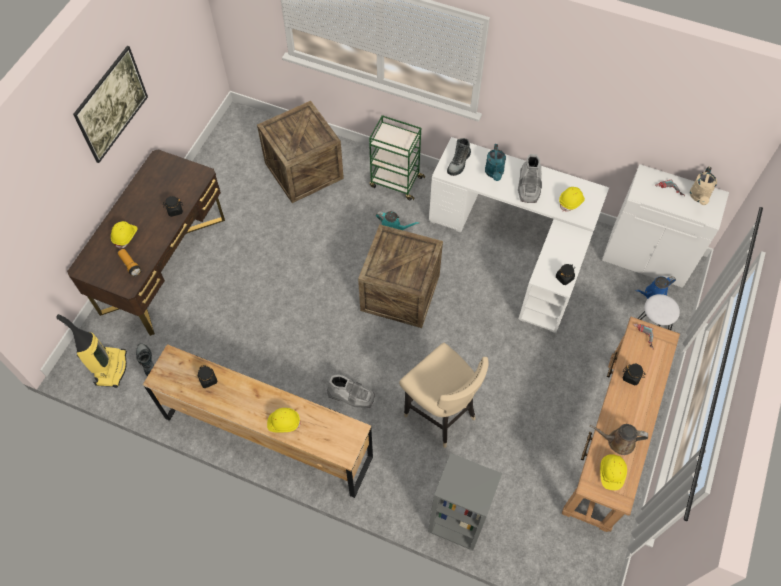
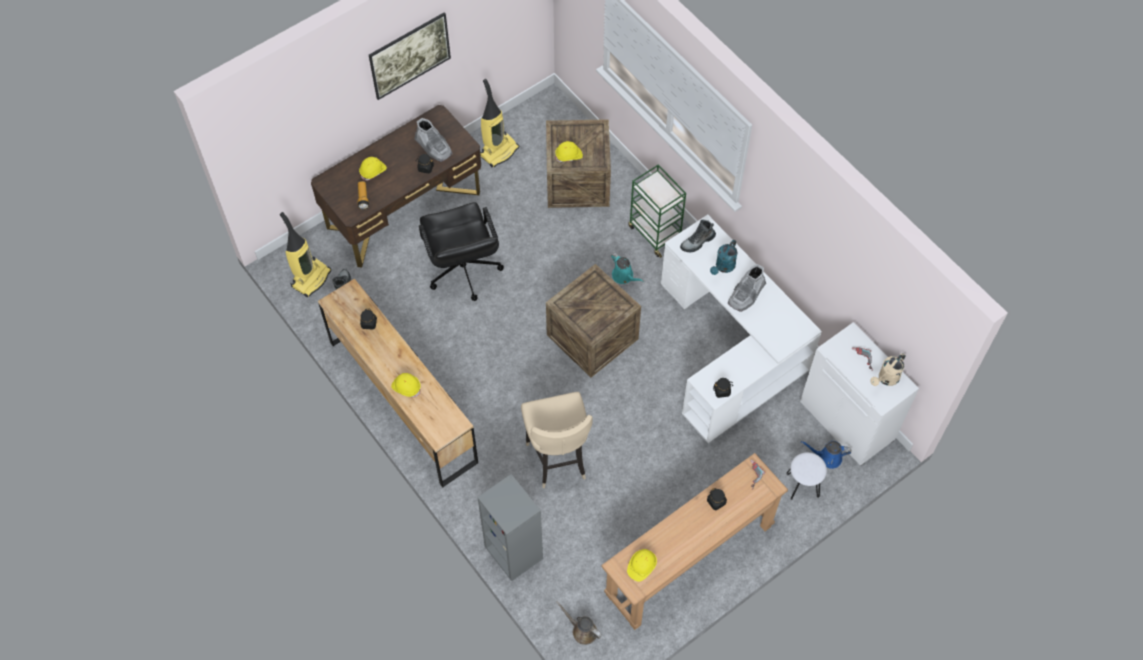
camera: 30 degrees right, 0 degrees up
(219, 176) = (499, 151): none -> vacuum cleaner
(251, 291) = (463, 271): none -> black office chair
(351, 395) = (492, 403): grey boot -> grey boot (434, 147)
(571, 202) = (775, 327): yellow hard hat -> yellow hard hat (569, 156)
(618, 441) = (665, 545): brown watering can -> brown watering can (582, 630)

